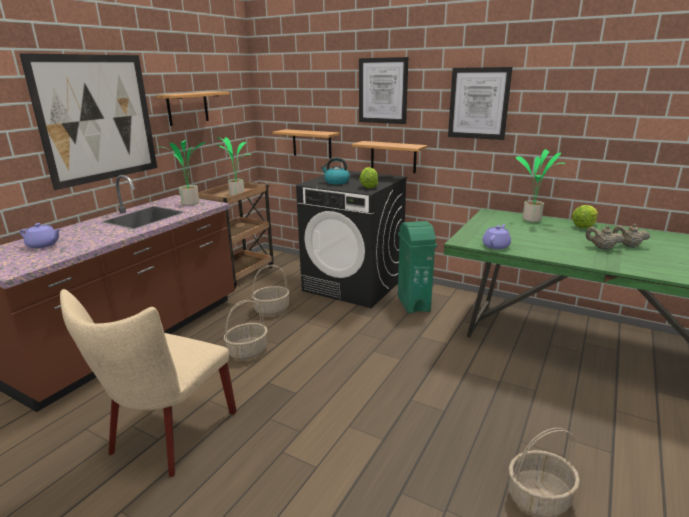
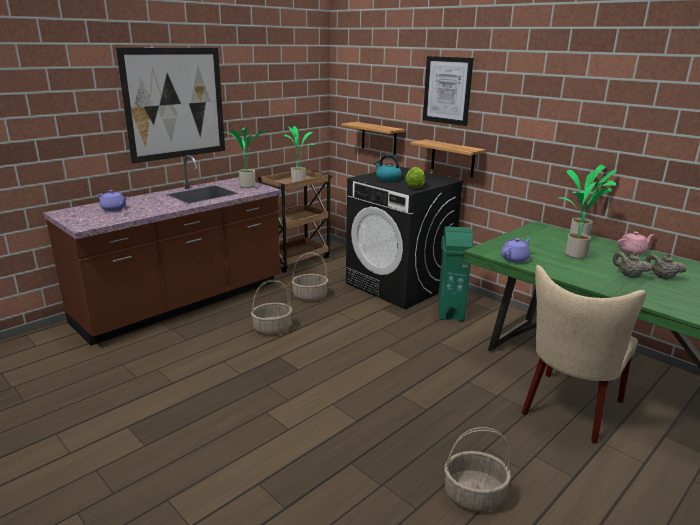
camera: 15 degrees right, 0 degrees up
(168, 436) = (181, 382): beige chair -> beige chair (569, 410)
(187, 108) = (260, 96): shelf -> none
(478, 103) = (538, 110): picture -> none
(544, 236) = (576, 256): none -> potted plant
(584, 226) = (632, 251): lettuce -> pink teapot

